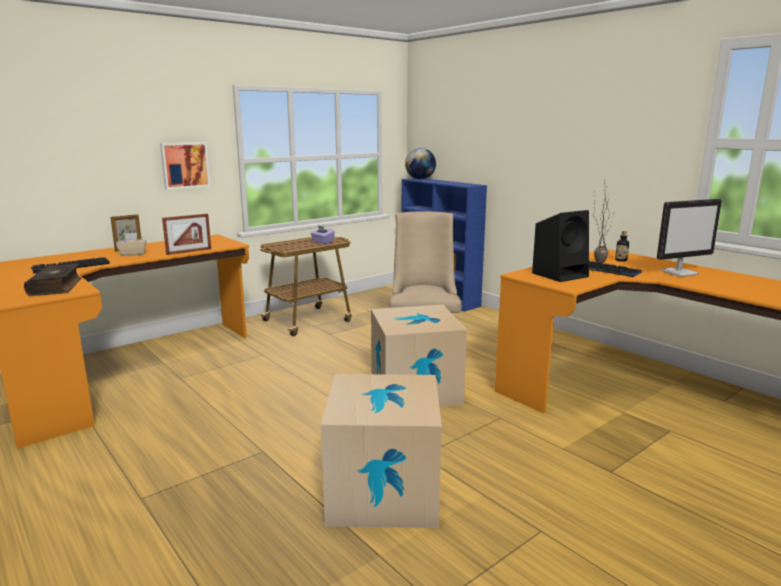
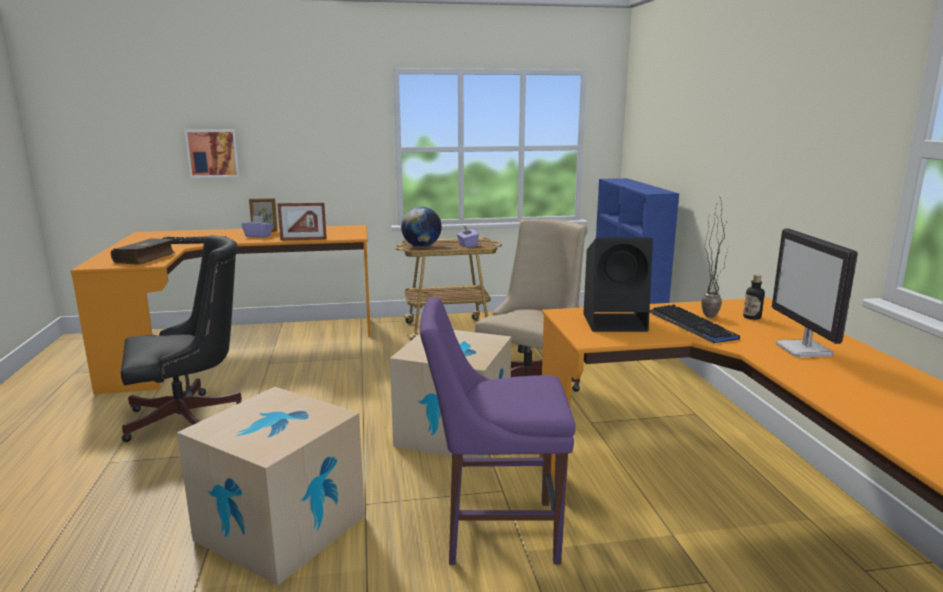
camera: 30 degrees right, 0 degrees up
(133, 254) = (258, 236): beige tissue box -> purple tissue box
(170, 440) = (191, 418): none -> black office chair
(184, 165) = (336, 151): picture -> picture (213, 153)
(420, 179) = (619, 180): globe -> globe (421, 246)
(528, 443) = (494, 530): none -> purple chair
(679, 272) = (804, 350): monitor -> monitor turned 75 degrees clockwise

